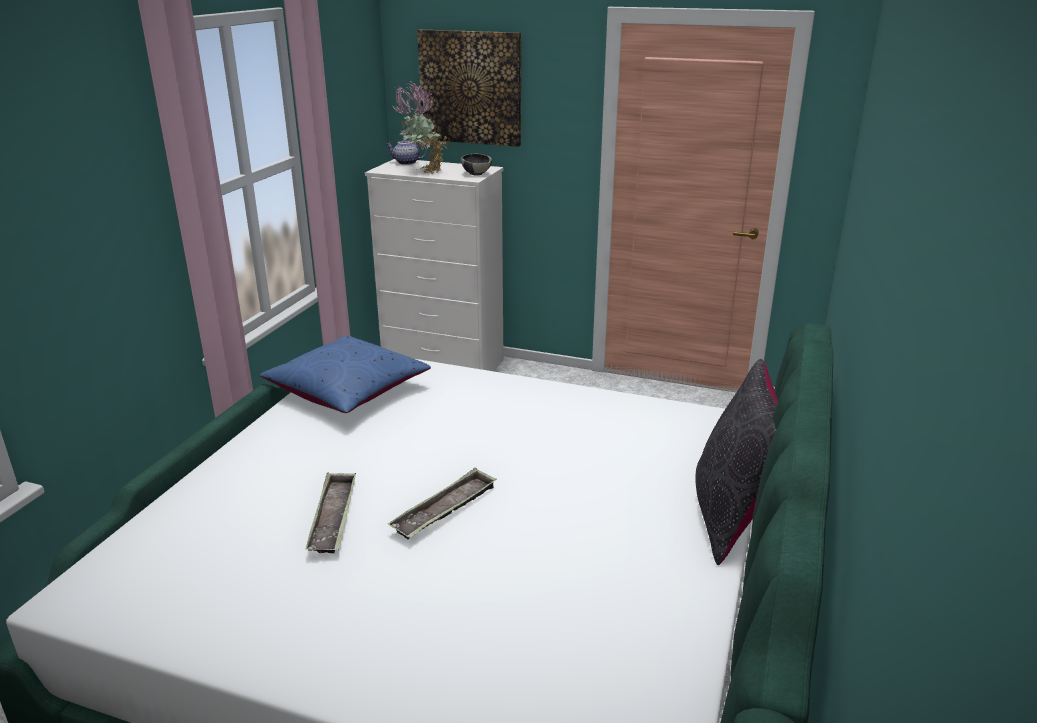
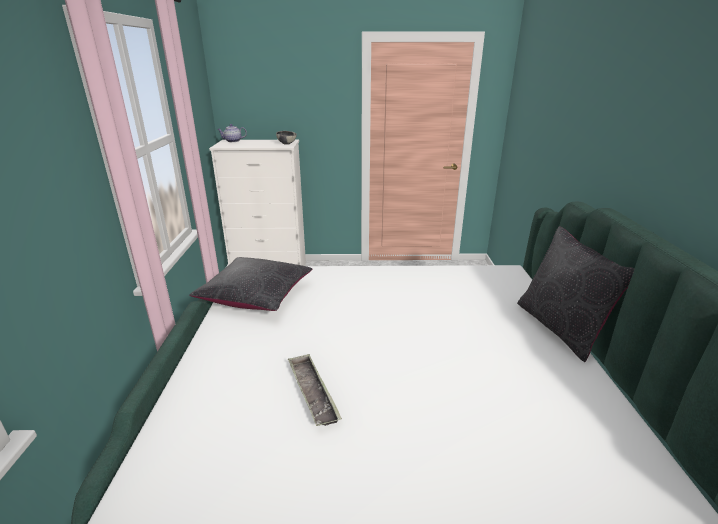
camera: 20 degrees left, 0 degrees up
(348, 391) = (256, 295): blue pillow -> black pillow
(423, 172) = (250, 145): potted plant -> none
(445, 509) = (388, 366): tray -> none
(471, 87) = (272, 88): picture -> none

